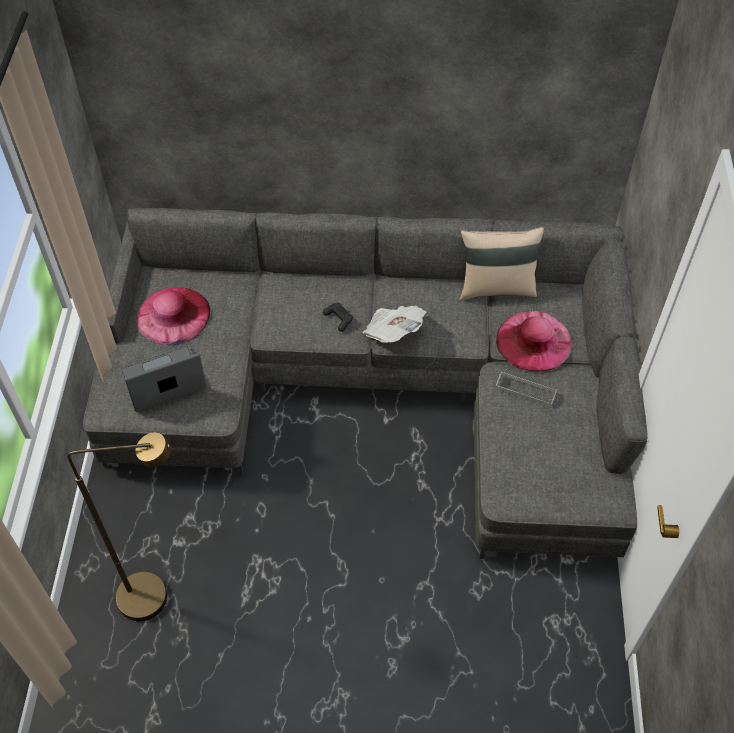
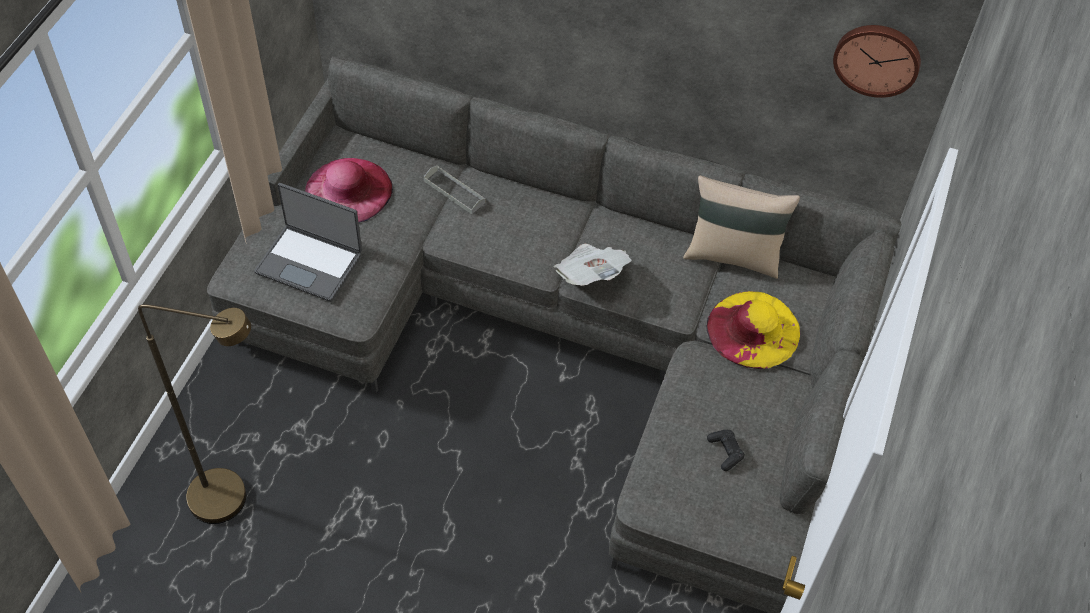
camera: 15 degrees right, 0 degrees up
(164, 382) = (310, 262): laptop -> laptop turned 150 degrees counterclockwise
(339, 319) = (533, 243): black game controller -> black game controller (725, 452)
(525, 390) = (720, 385): grey tray -> grey tray (454, 191)
(533, 341) = (753, 329): pink hat -> yellow hat
(587, 103) = (877, 58): none -> wall clock

